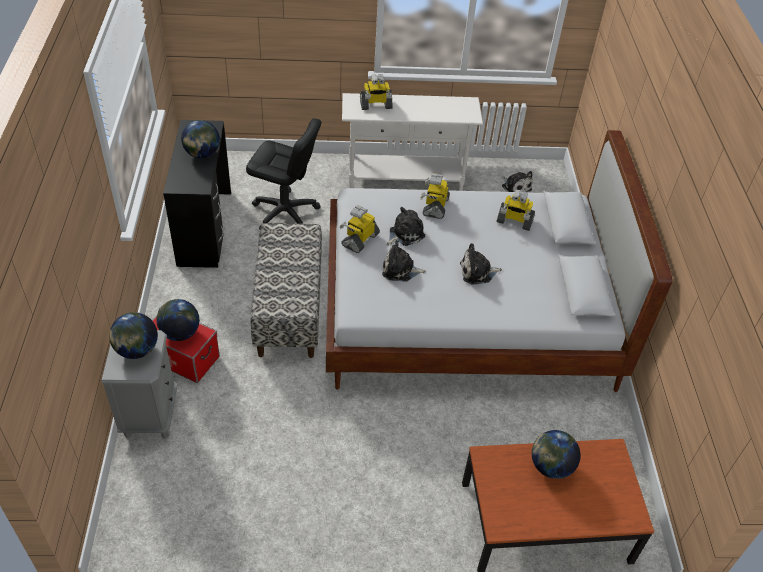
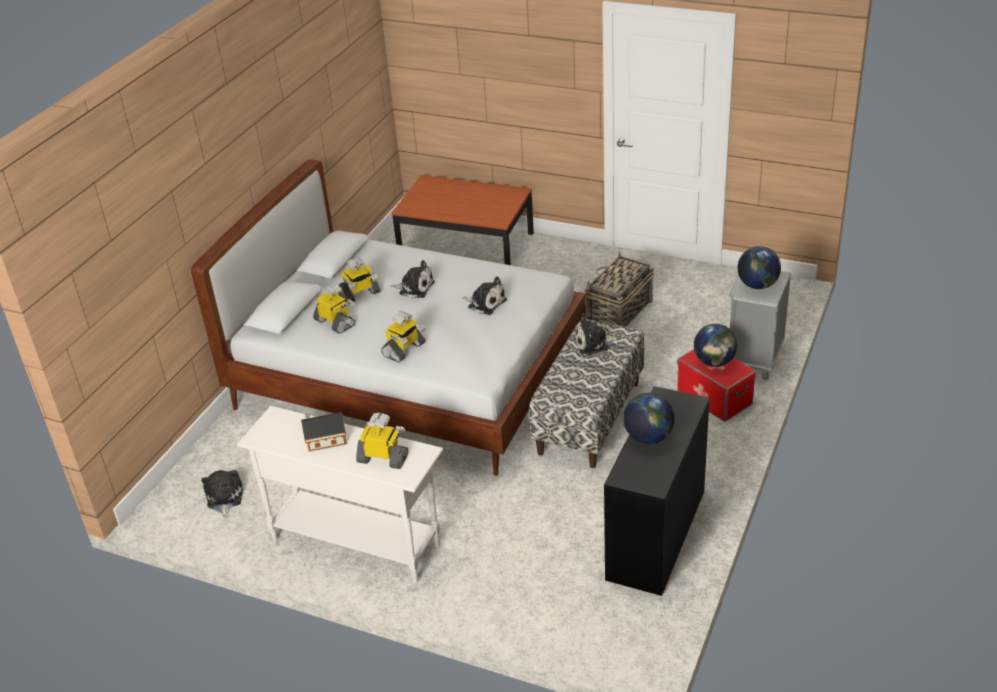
camera: 150 degrees left, 10 degrees down
(285, 213) = (543, 532): black office chair -> none
(309, 449) = (619, 312): none -> basket
(359, 239) = (507, 334): toy robot -> toy robot (359, 294)
(404, 234) = (457, 331): plush toy -> plush toy (594, 344)
(424, 108) = (324, 439): none -> toy house
(550, 467) = (458, 208): globe -> none

